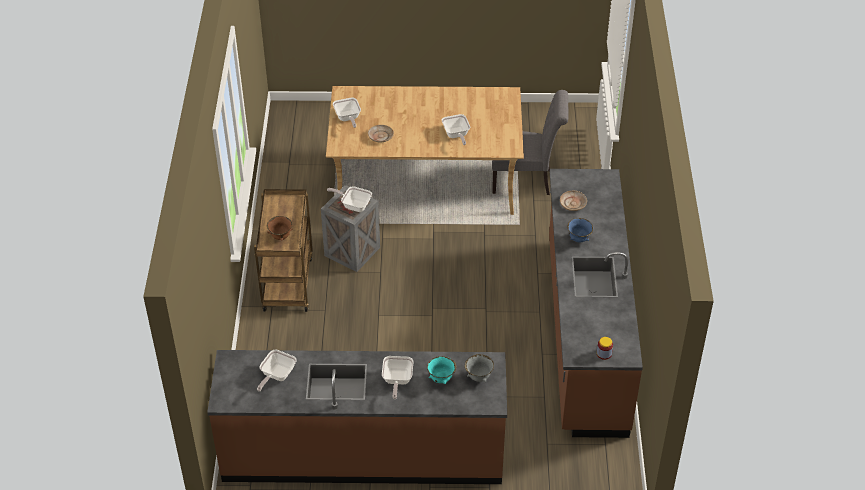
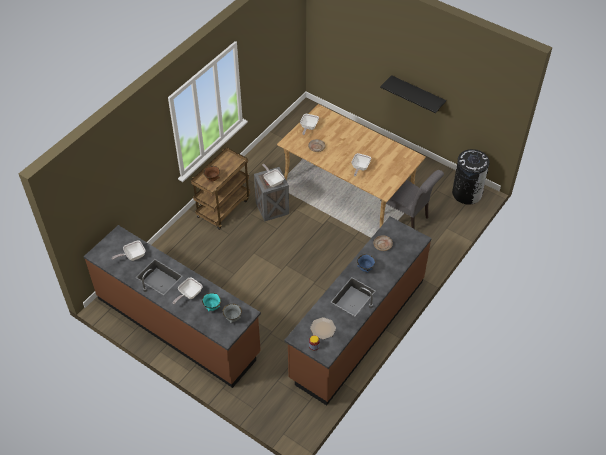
camera: 35 degrees right, 5 degrees up
(458, 16) = (417, 94): none -> black shelf
(568, 121) = (466, 193): none -> black trash can
(595, 329) = (322, 328): none -> plate

